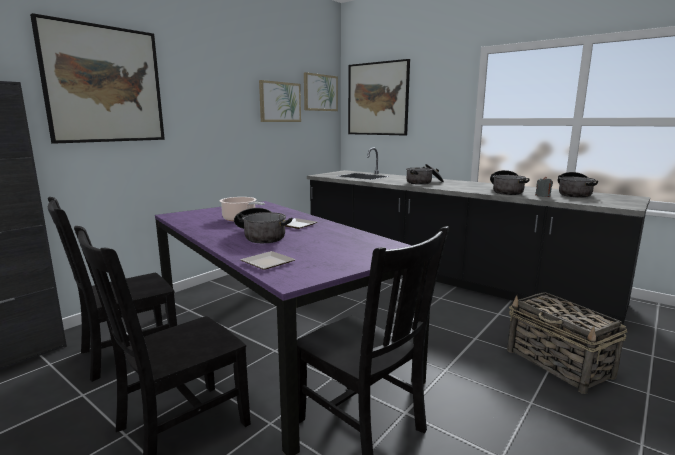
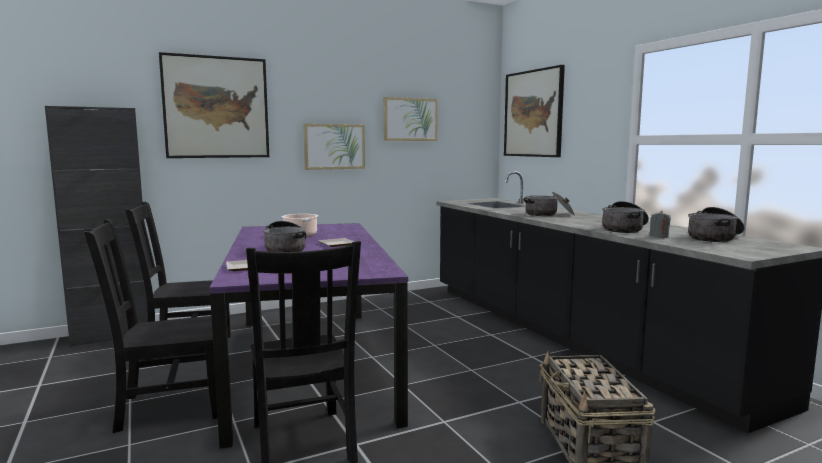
camera: 25 degrees right, 5 degrees down
(320, 92) = (468, 108): picture -> picture (334, 146)

